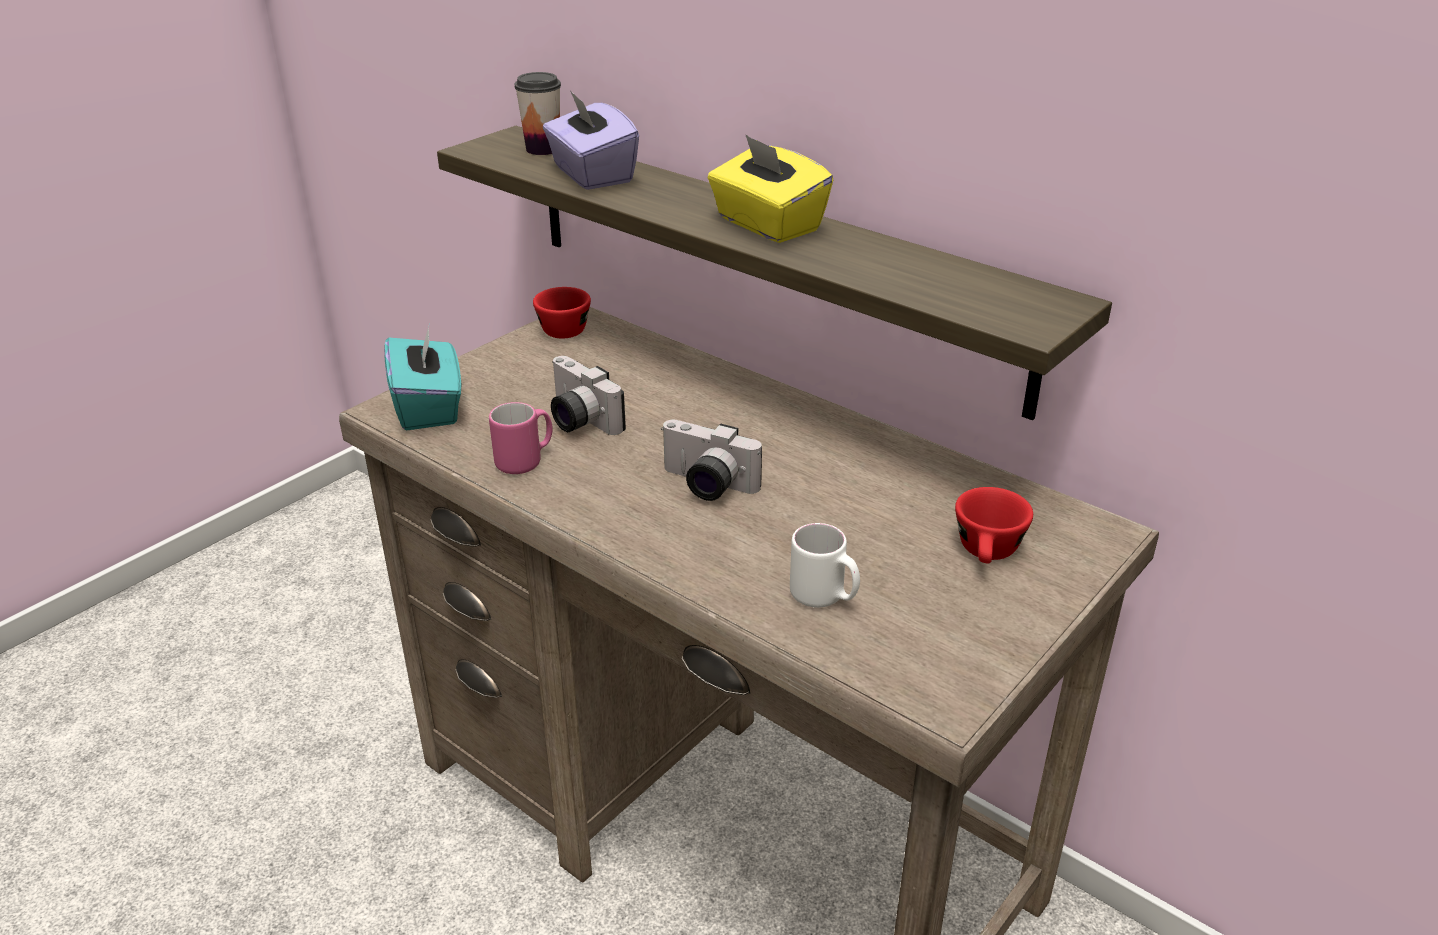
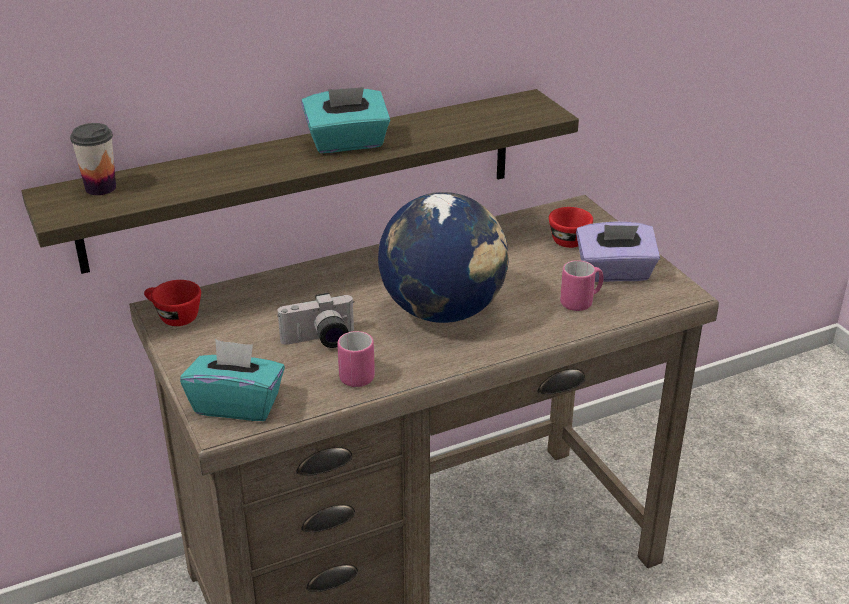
camera: 65 degrees left, 0 degrees up
(591, 174) = (183, 180): purple tissue box -> purple tissue box (614, 273)
(705, 485) = (443, 311): camera -> globe
(767, 225) = (347, 143): yellow tissue box -> turquoise tissue box
(824, 597) = (581, 302): white mug -> pink mug

